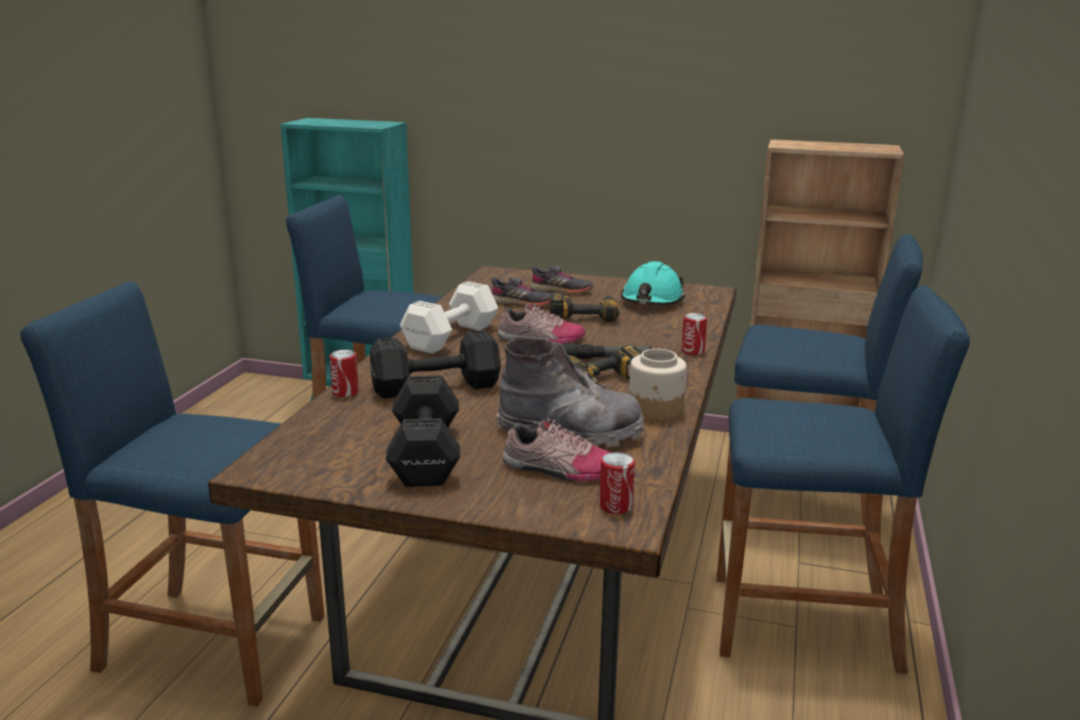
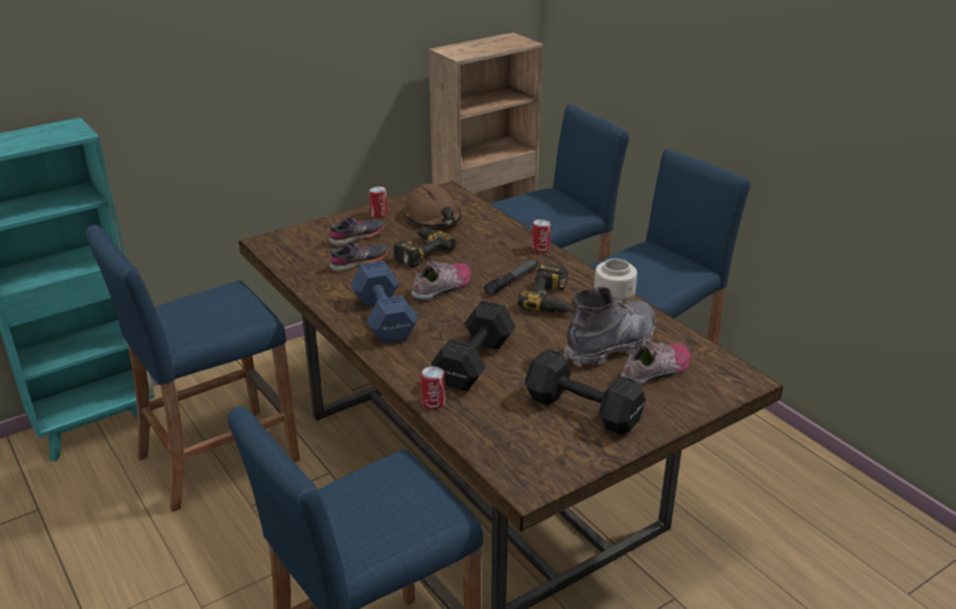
camera: 50 degrees left, 10 degrees up
(448, 337) = (384, 320): white dumbbell -> blue dumbbell
(615, 506) = (721, 374): can -> can (379, 214)
(652, 301) = (432, 218): turquoise hard hat -> brown hard hat

